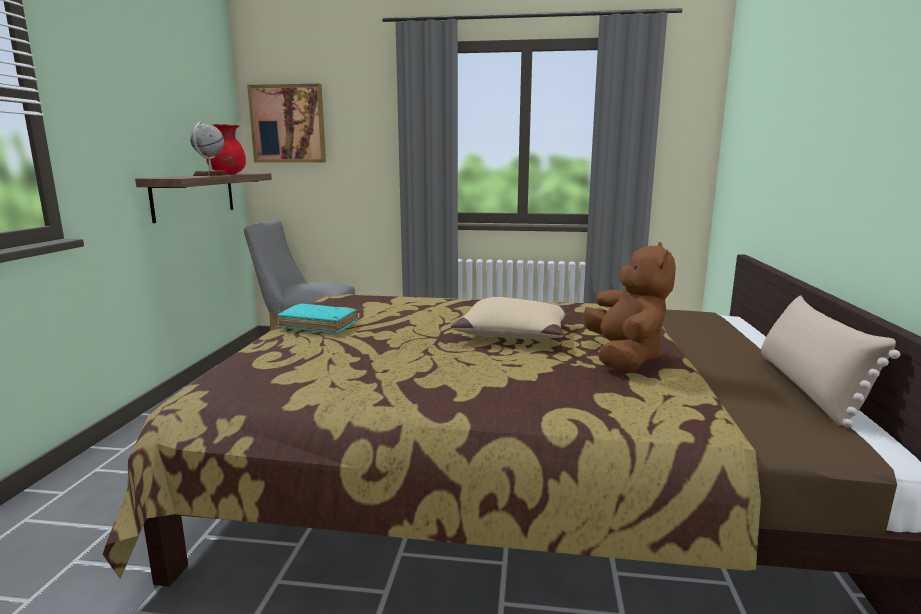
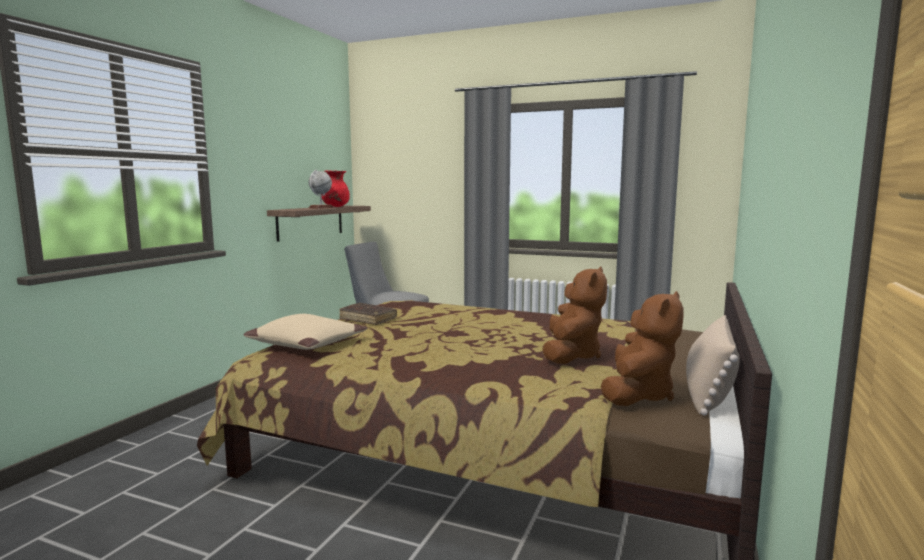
camera: 15 degrees right, 5 degrees down
(288, 124) = (386, 168): picture -> none
(318, 325) = (368, 319): turquoise book -> brown book
(513, 333) = (504, 333): beige pillow -> beige pillow (307, 344)
(746, 406) = (637, 395): none -> brown plush toy

